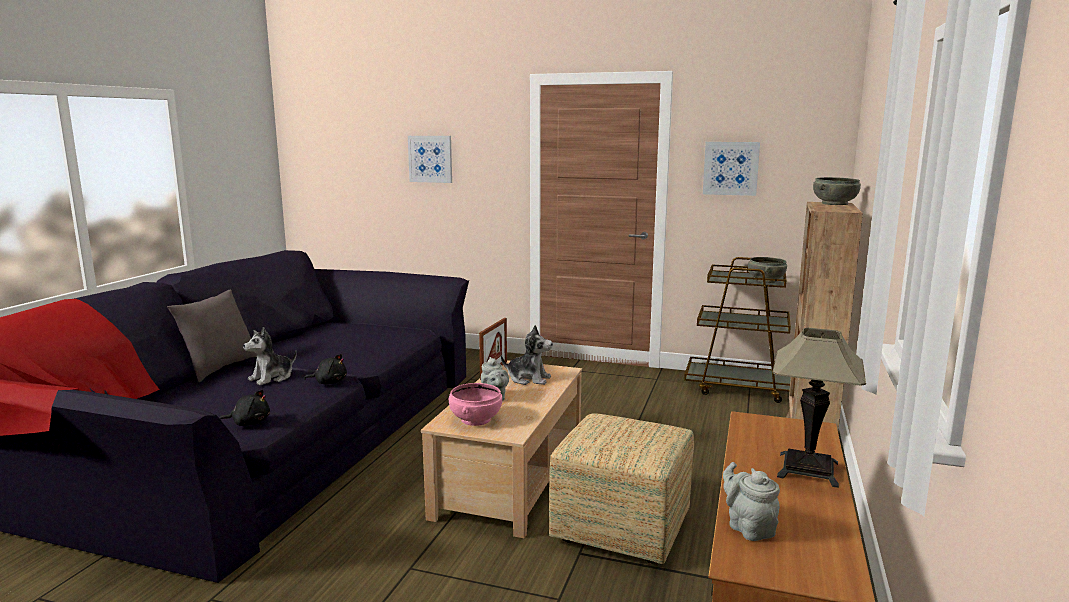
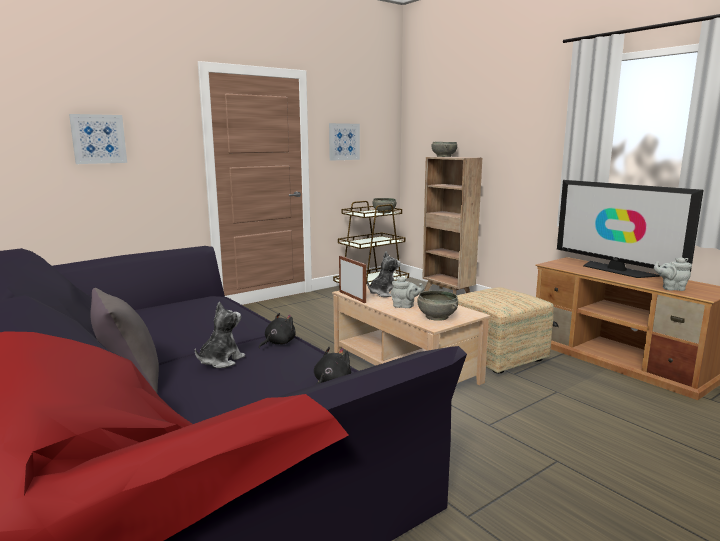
camera: 55 degrees left, 0 degrees up
(272, 378) = (220, 361): plush toy -> plush toy turned 135 degrees counterclockwise
(475, 419) = (436, 317): pink bowl -> grey bowl
(808, 470) = (616, 270): table lamp -> television

